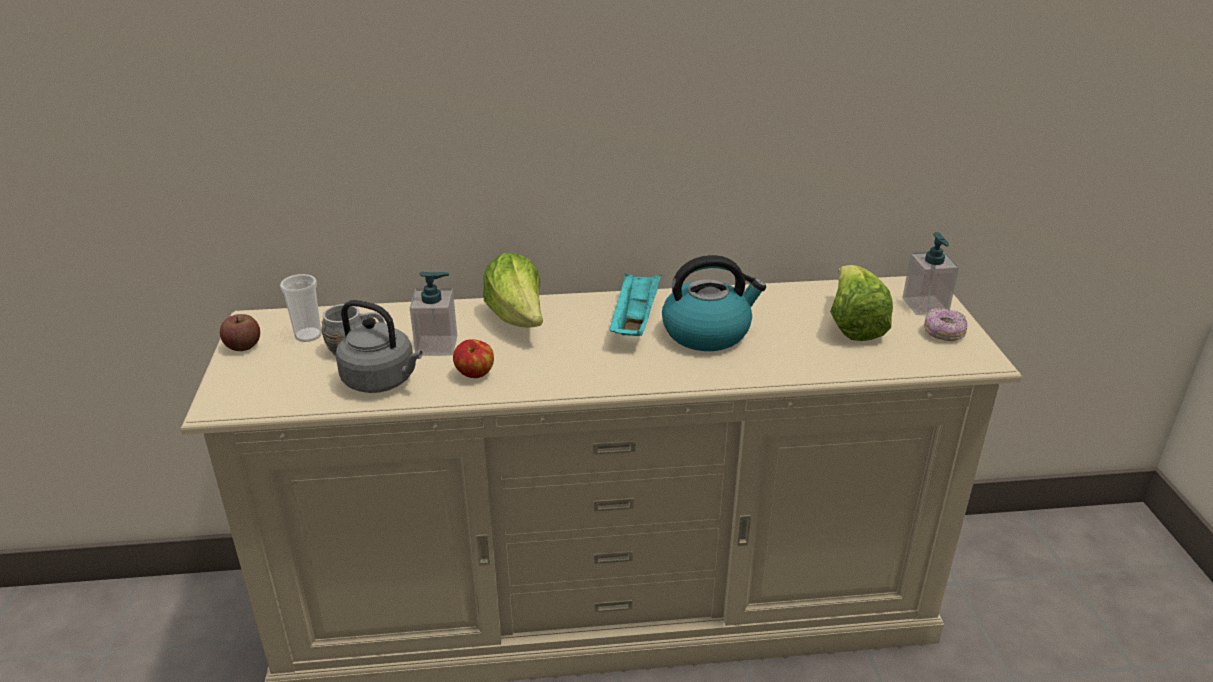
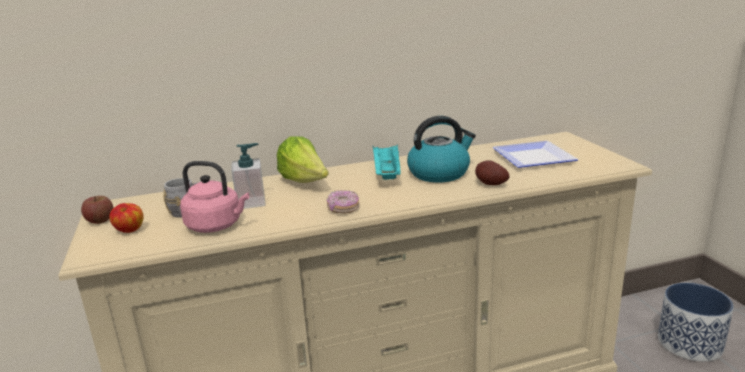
camera: 10 degrees left, 10 degrees down
(308, 335) = (150, 208): cup -> none
(382, 381) = (217, 226): grey kettle -> pink kettle
(475, 374) = (286, 214): apple -> apple (129, 231)
(767, 367) = (489, 185): none -> potato
(853, 325) = (532, 158): lettuce -> plate
(925, 305) = (570, 145): soap dispenser -> none
(943, 333) = (590, 156): donut -> donut (343, 209)
(1077, 606) = (690, 343): none -> planter

